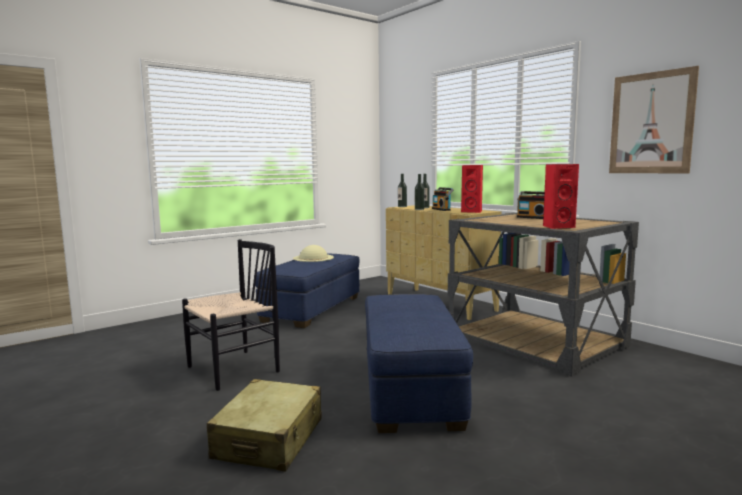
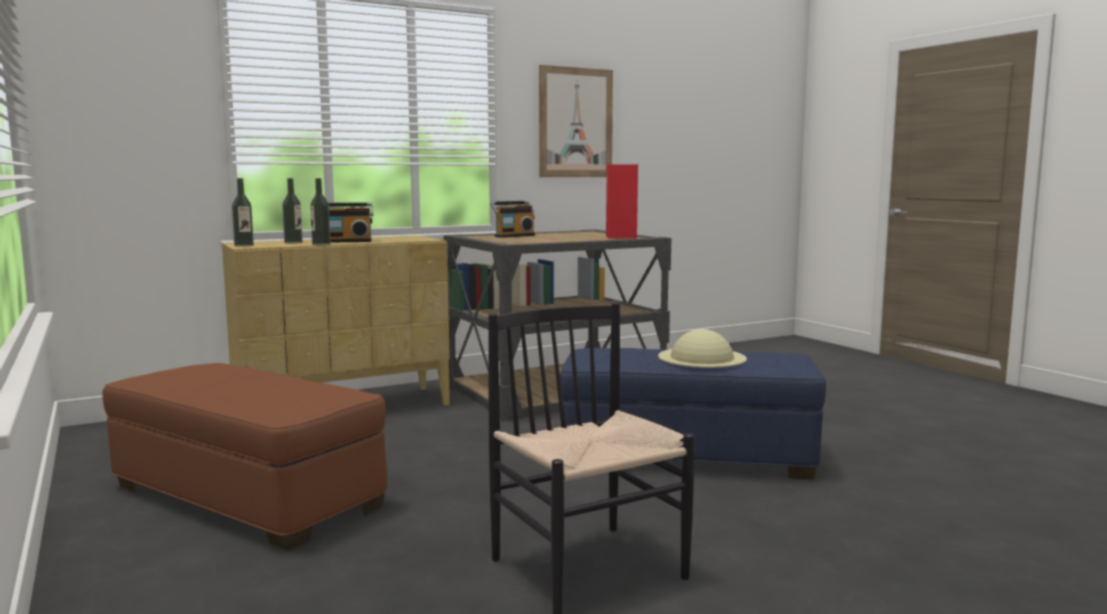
camera: 80 degrees left, 0 degrees up
(269, 439) = (846, 535): beige suitcase -> none
(312, 309) = (247, 496): blue ottoman -> brown ottoman
(313, 258) = (209, 380): beige hat -> beige hat (701, 357)
(473, 211) = (409, 238): red speaker -> none

